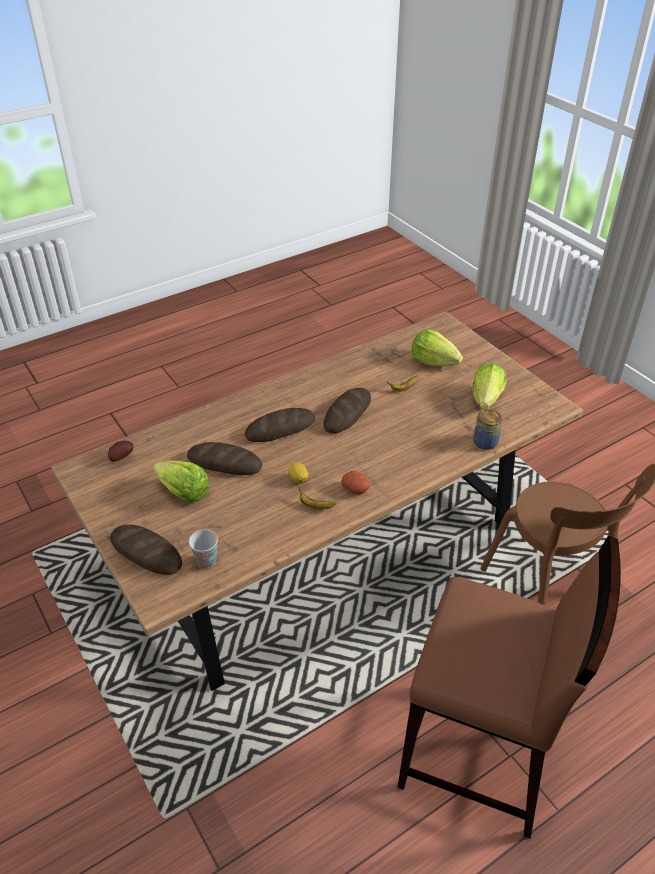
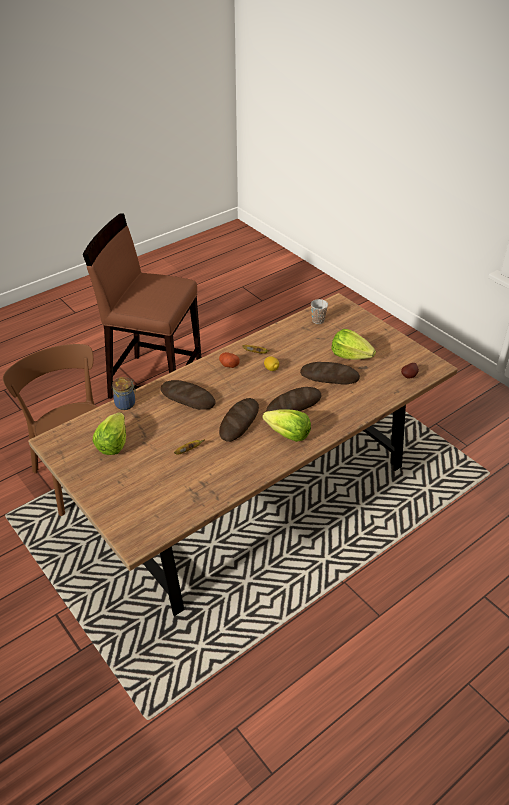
camera: 175 degrees right, 0 degrees up
(146, 553) = (357, 322): bread -> bread (187, 398)
(433, 361) = (155, 484): lettuce -> lettuce (288, 434)

